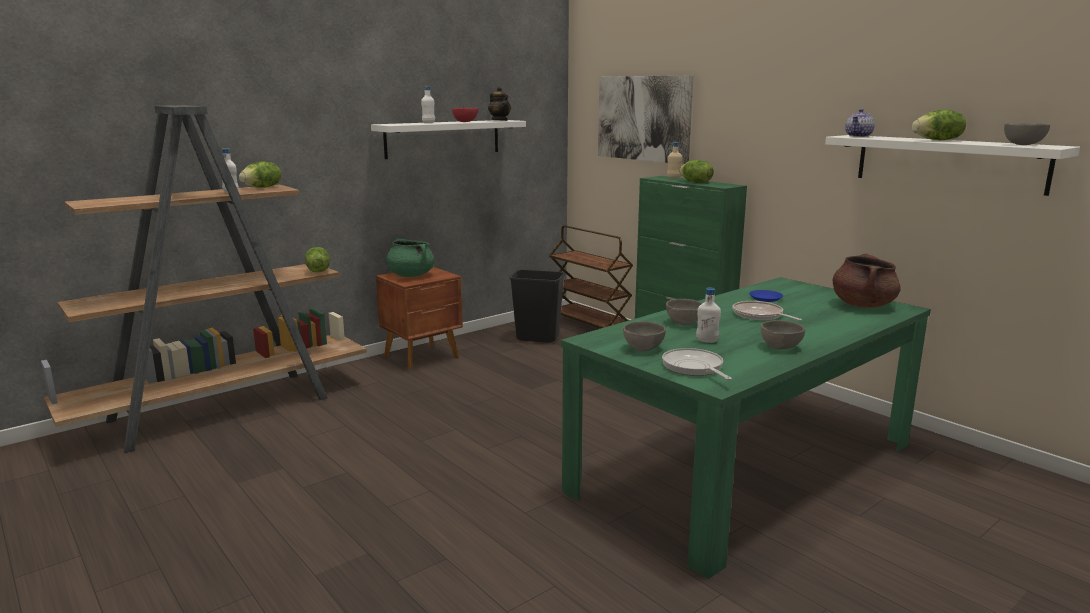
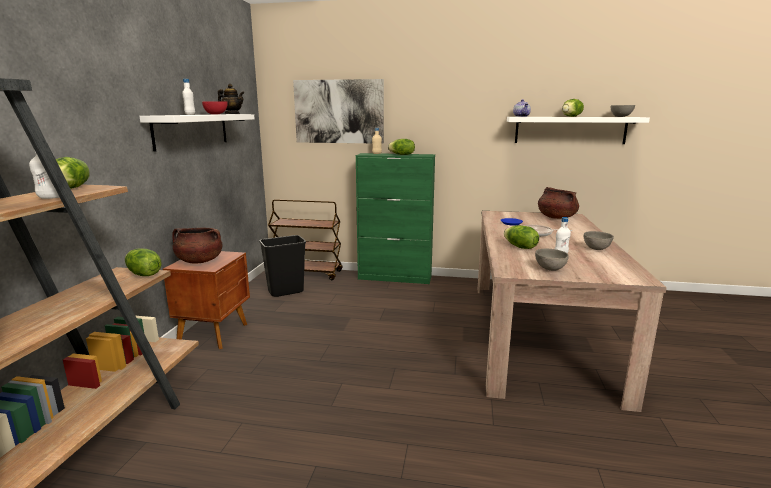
camera: 40 degrees left, 0 degrees up
(410, 275) = (199, 261): green cooking pot -> brown cooking pot
(683, 323) = (520, 247): grey bowl -> lettuce
(694, 368) = (603, 272): frying pan -> none
(745, 467) = (538, 334): green dining table -> beige dining table

